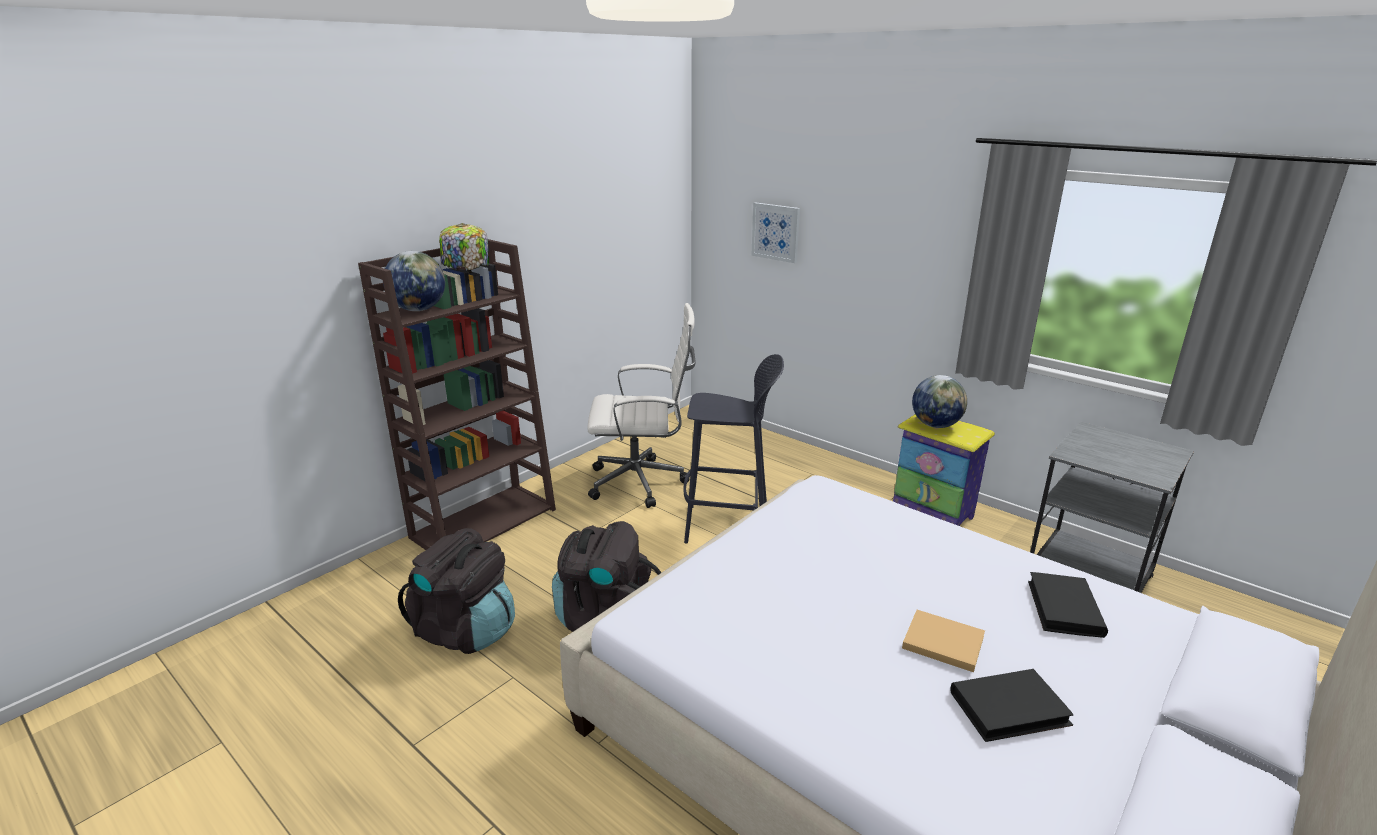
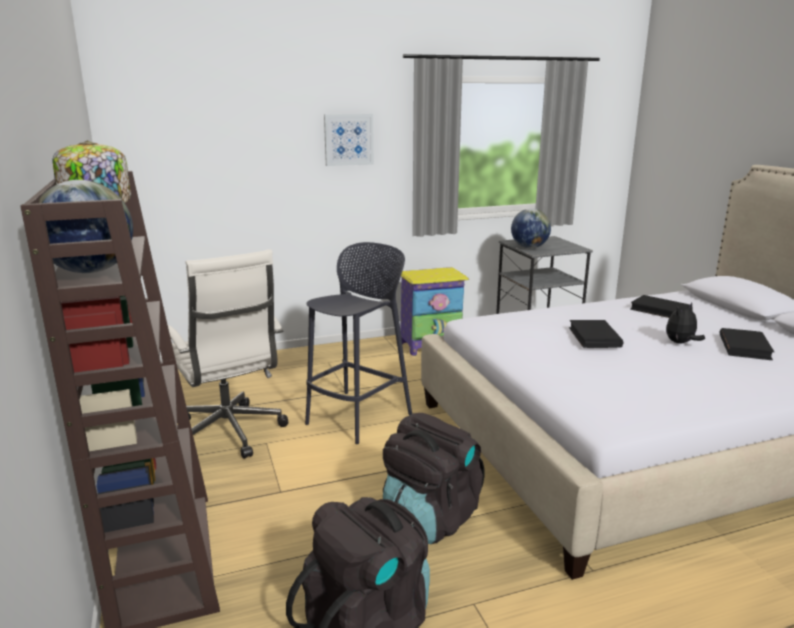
camera: 60 degrees left, 5 degrees down
(642, 482) = (230, 434): white office chair -> white office chair turned 120 degrees clockwise
(776, 232) = (217, 157): picture -> picture (348, 139)
(866, 568) = (594, 337): none -> black book
(936, 425) = (428, 274): globe -> globe (529, 247)
(940, 641) = (681, 343): beige book -> plush toy

